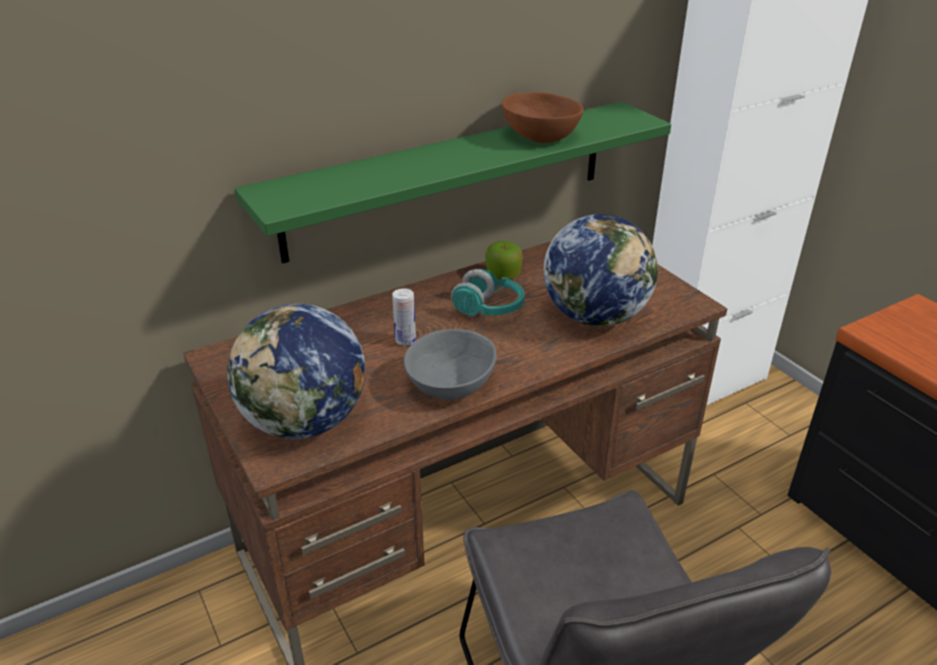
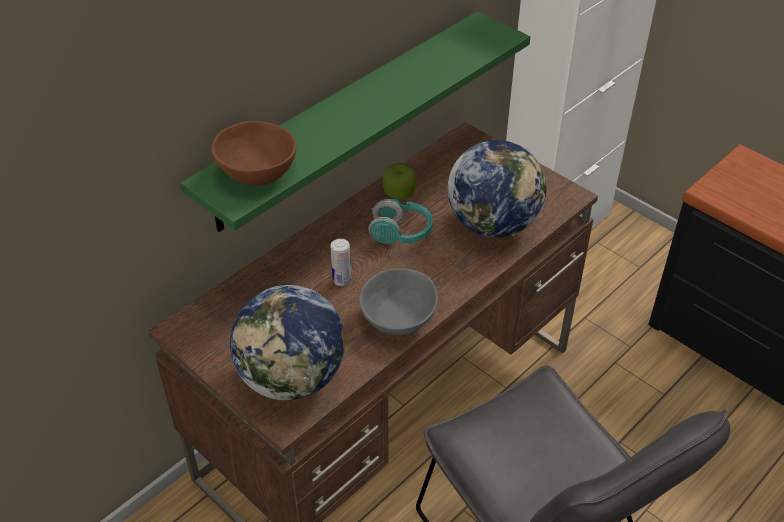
camera: 15 degrees left, 10 degrees up
(540, 137) = (424, 72): brown bowl -> brown bowl (256, 172)

